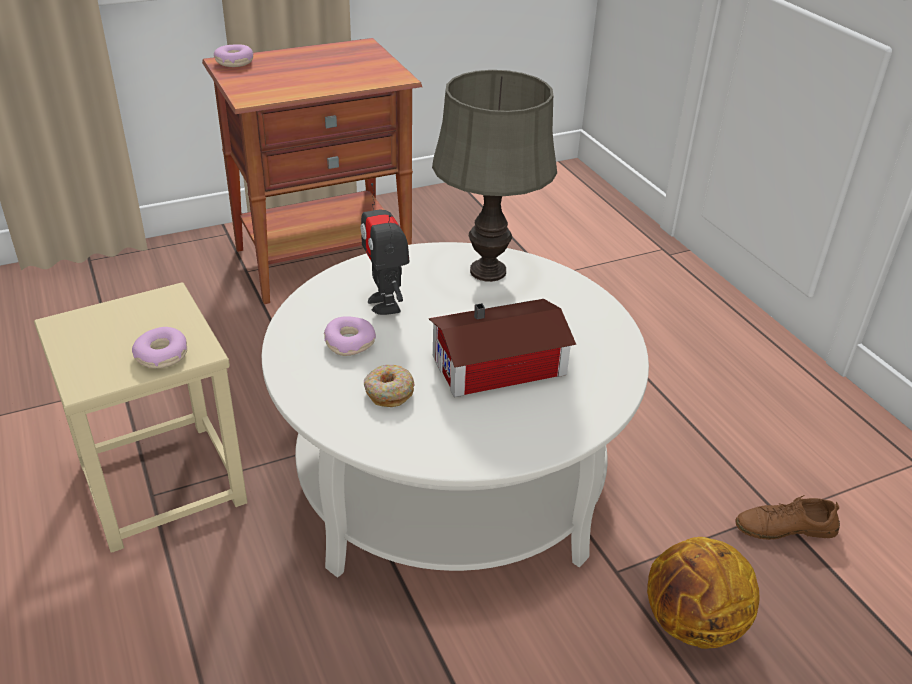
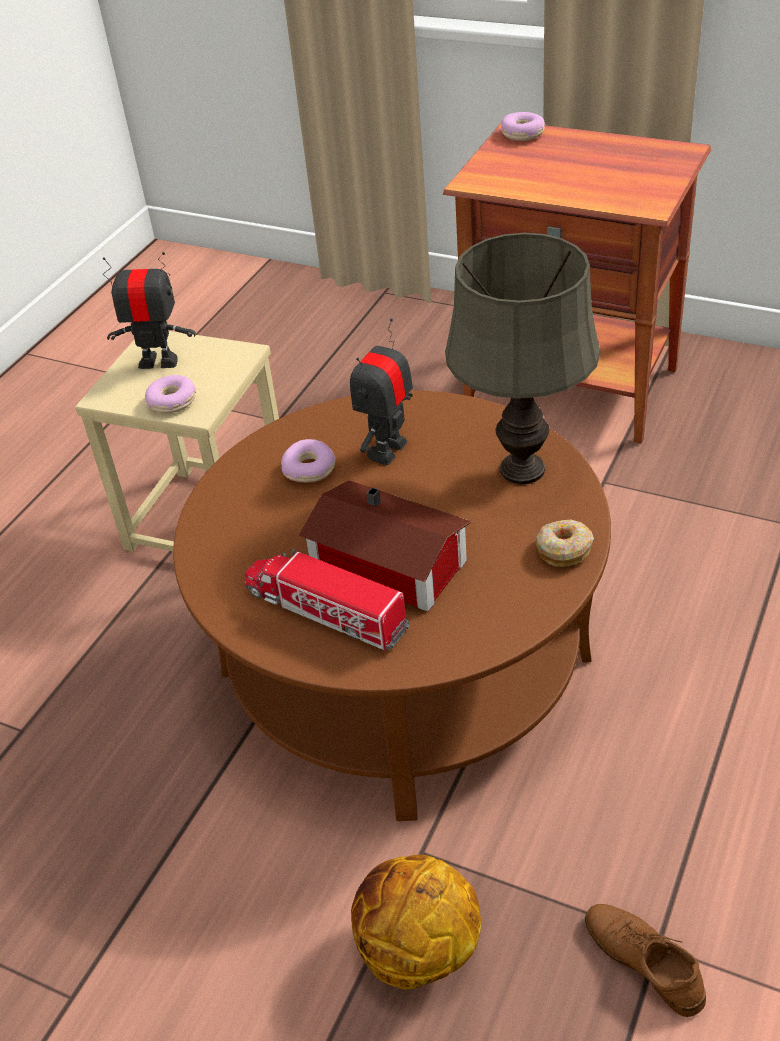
camera: 55 degrees right, 5 degrees up
(97, 336) = (158, 362): none -> toy robot
(388, 392) = (273, 530): donut -> donut (563, 549)
(451, 476) = (405, 663): white coffee table -> brown coffee table
(508, 414) = (325, 611): none -> toy truck

